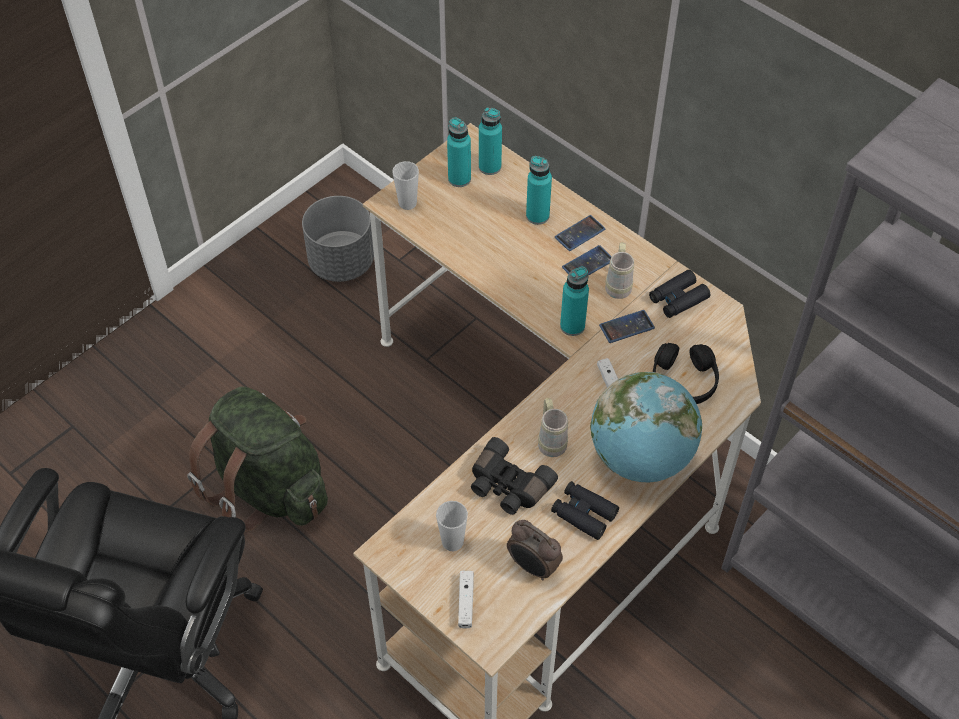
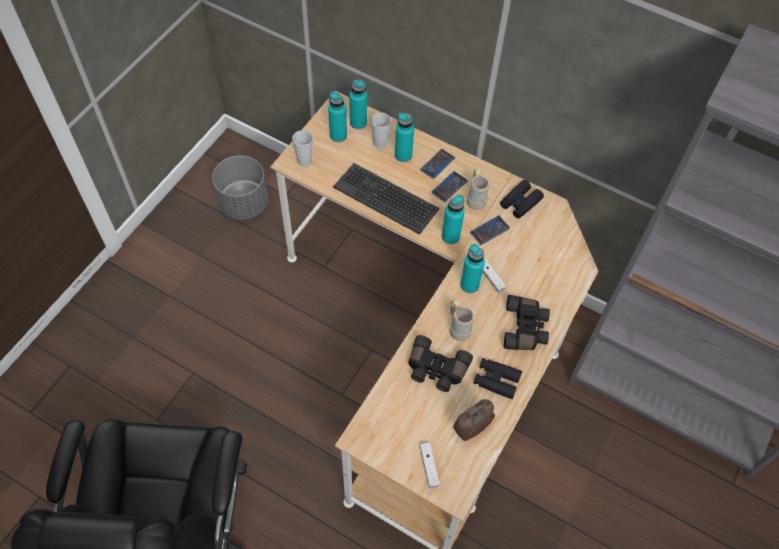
camera: 15 degrees left, 5 degrees up
(268, 488) = (231, 386): green backpack -> none
(452, 542) = (407, 421): cup -> cup (380, 143)
(500, 265) = (386, 198): none -> keyboard
(533, 567) = (470, 429): alarm clock -> alarm clock turned 120 degrees clockwise
(581, 390) = (469, 285): none -> turquoise bottle
(641, 457) = (525, 328): globe -> black binoculars
(683, 381) = (540, 265): black headphones -> none

